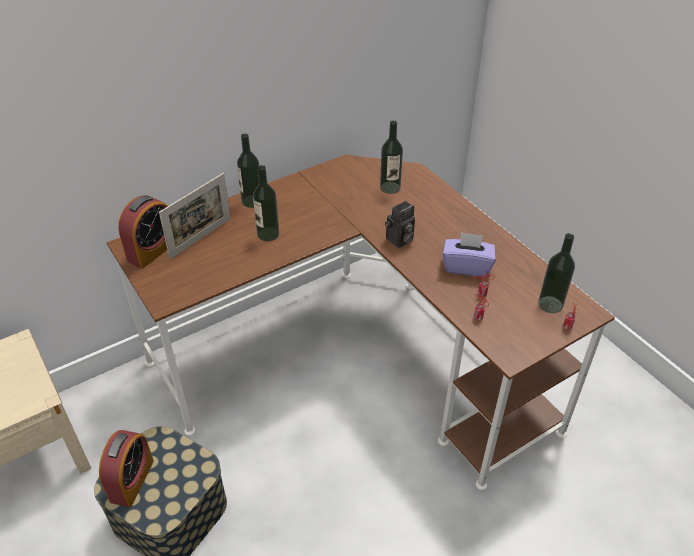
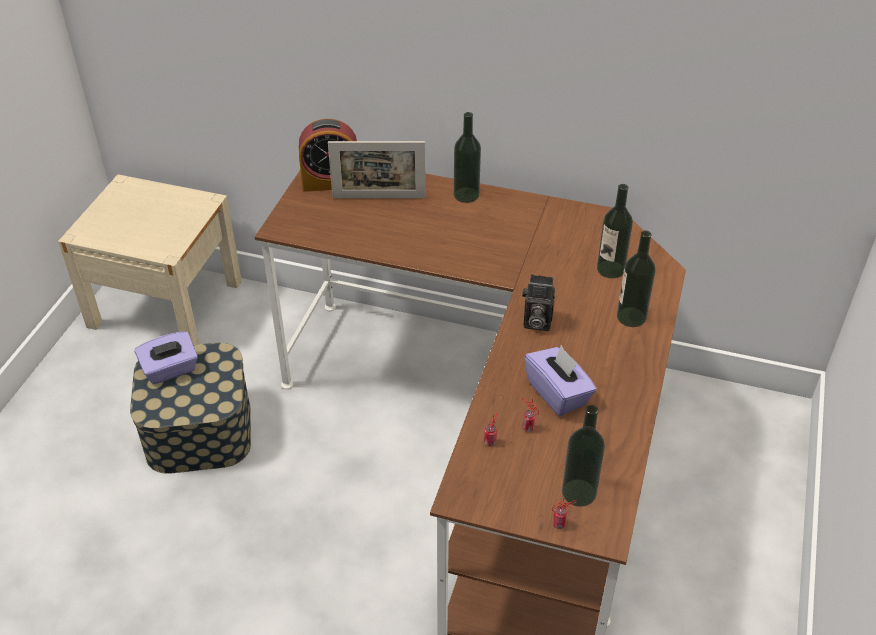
camera: 50 degrees right, 0 degrees up
(132, 480) = (170, 370): alarm clock -> purple tissue box
(268, 234) = (434, 232): bottle -> bottle (631, 317)

